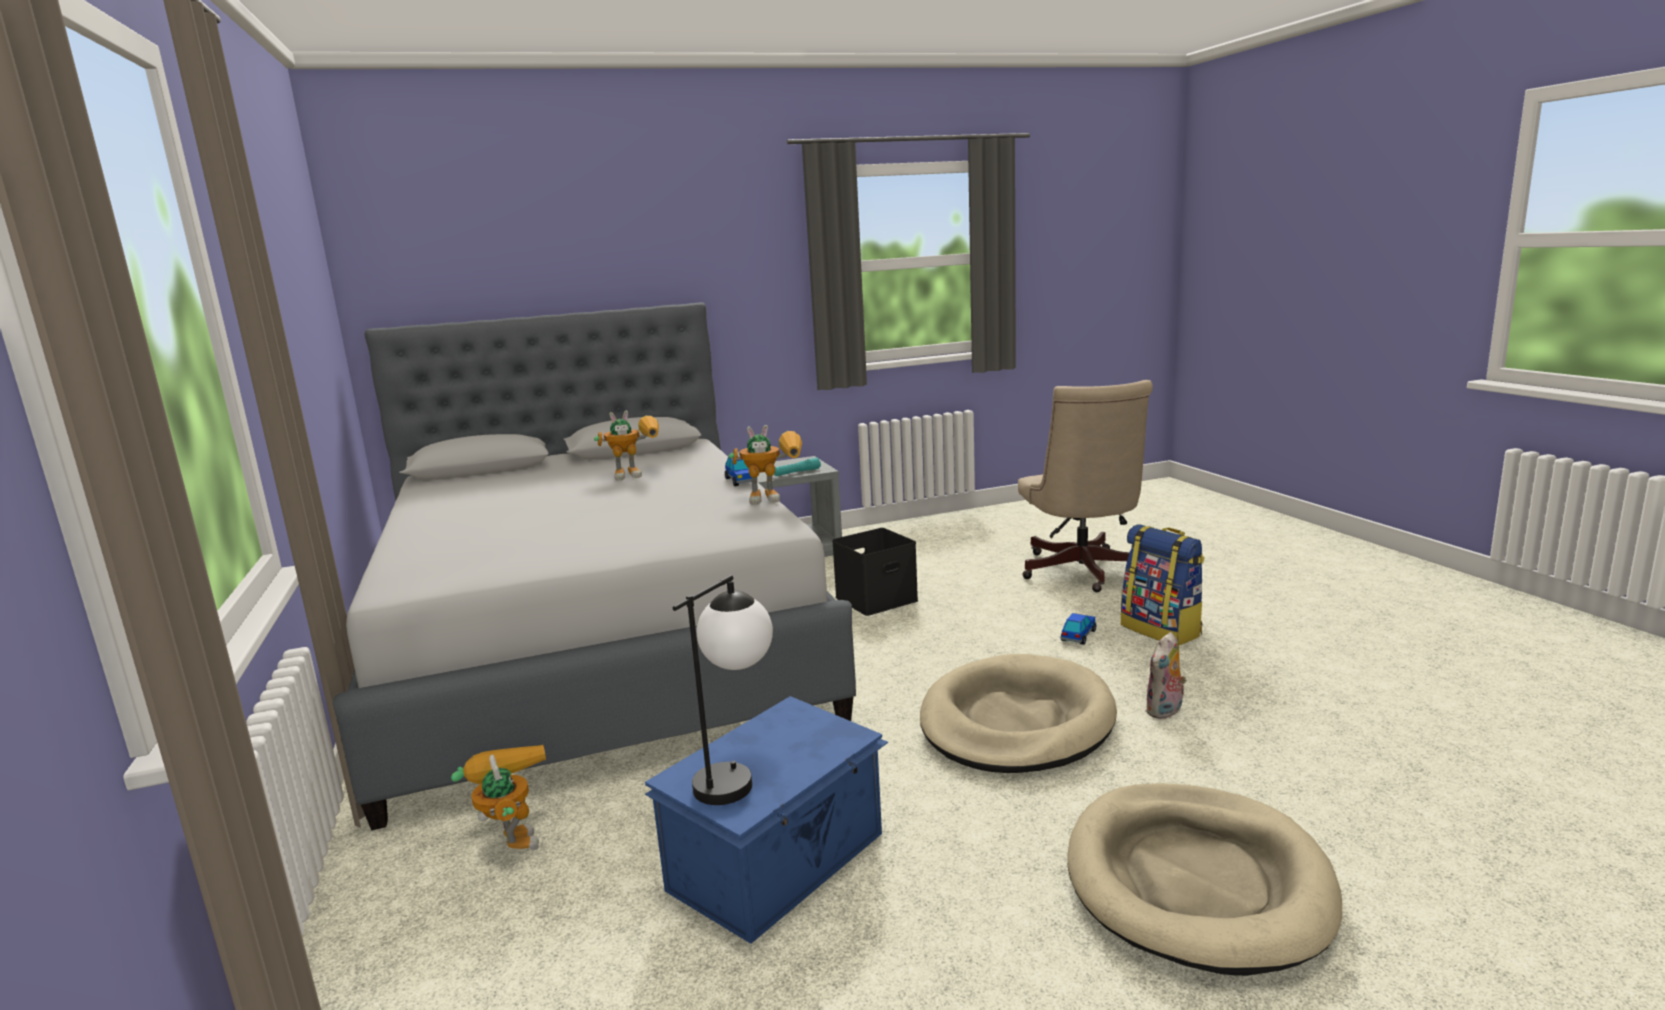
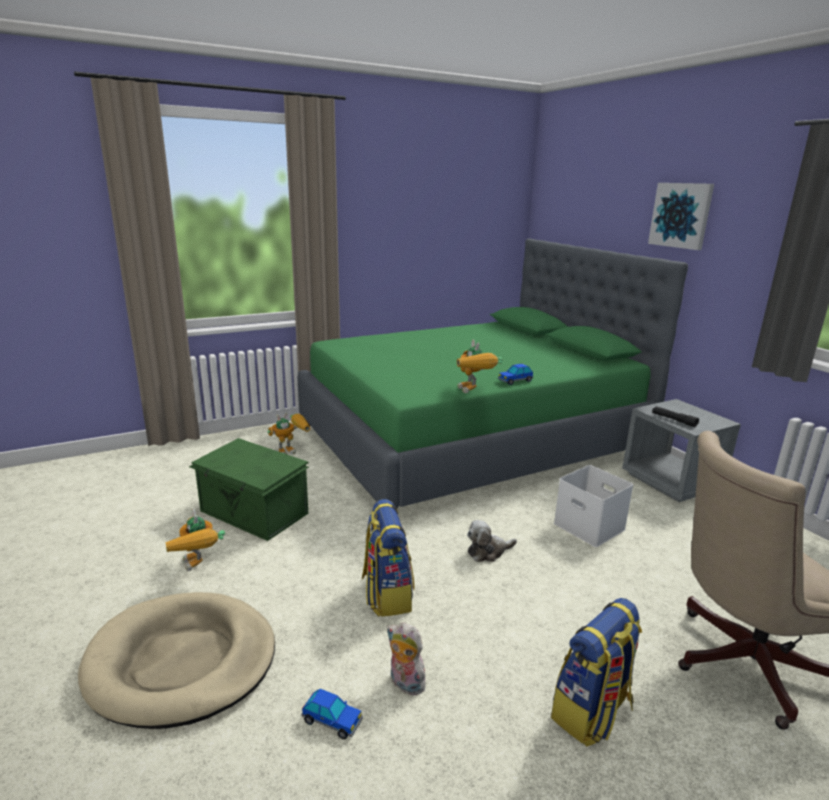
camera: 80 degrees right, 5 degrees up
(599, 649) = (470, 439): grey bed -> green bed
(638, 474) = (525, 357): toy robot -> toy robot (199, 567)
(663, 249) = (681, 215): none -> picture
(737, 775) = (234, 455): table lamp -> none
(780, 862) = (253, 513): blue storage box -> green storage box
(796, 473) = (674, 420): turquoise flashlight -> black flashlight
(876, 598) = (591, 526): black storage box -> white storage box
(924, 656) = (488, 552): none -> plush toy
(1016, 722) = (386, 594): beige dog bed -> backpack
(1078, 636) = (554, 642): toy car -> toy car (332, 721)

